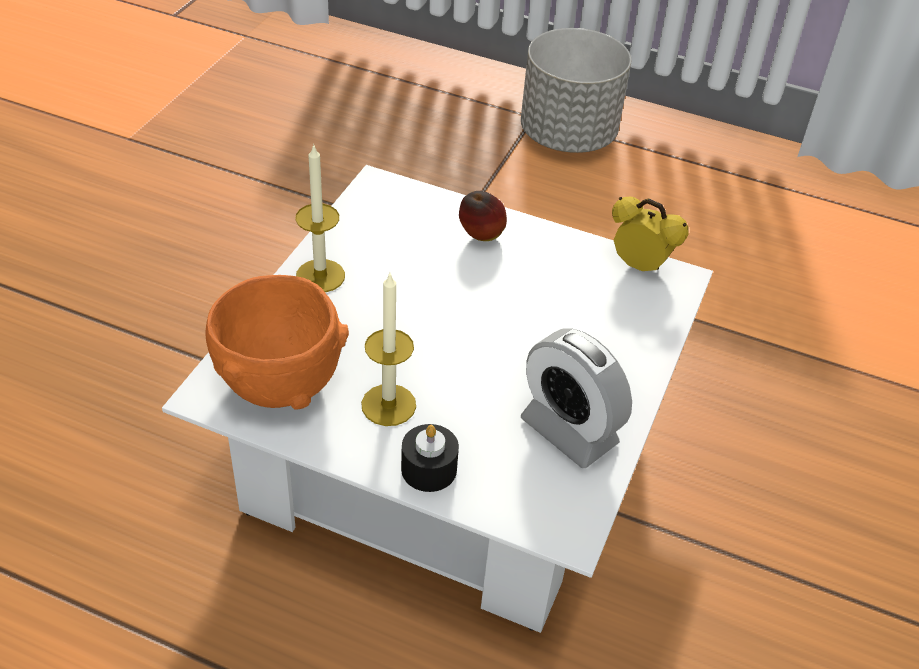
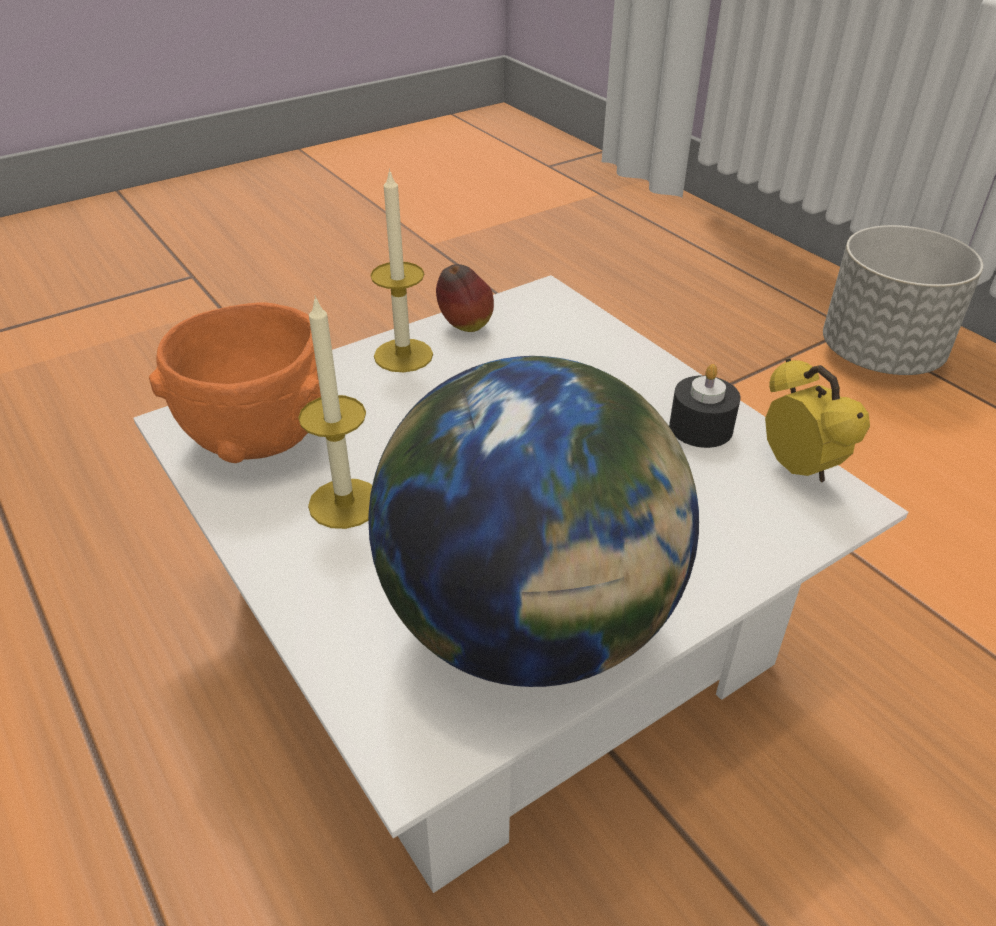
camera: 35 degrees right, 5 degrees down
(429, 469) = (318, 591): black candle -> black candle (701, 427)
(481, 237) = (615, 375): apple -> apple (464, 327)
(569, 431) = (530, 625): alarm clock -> globe

